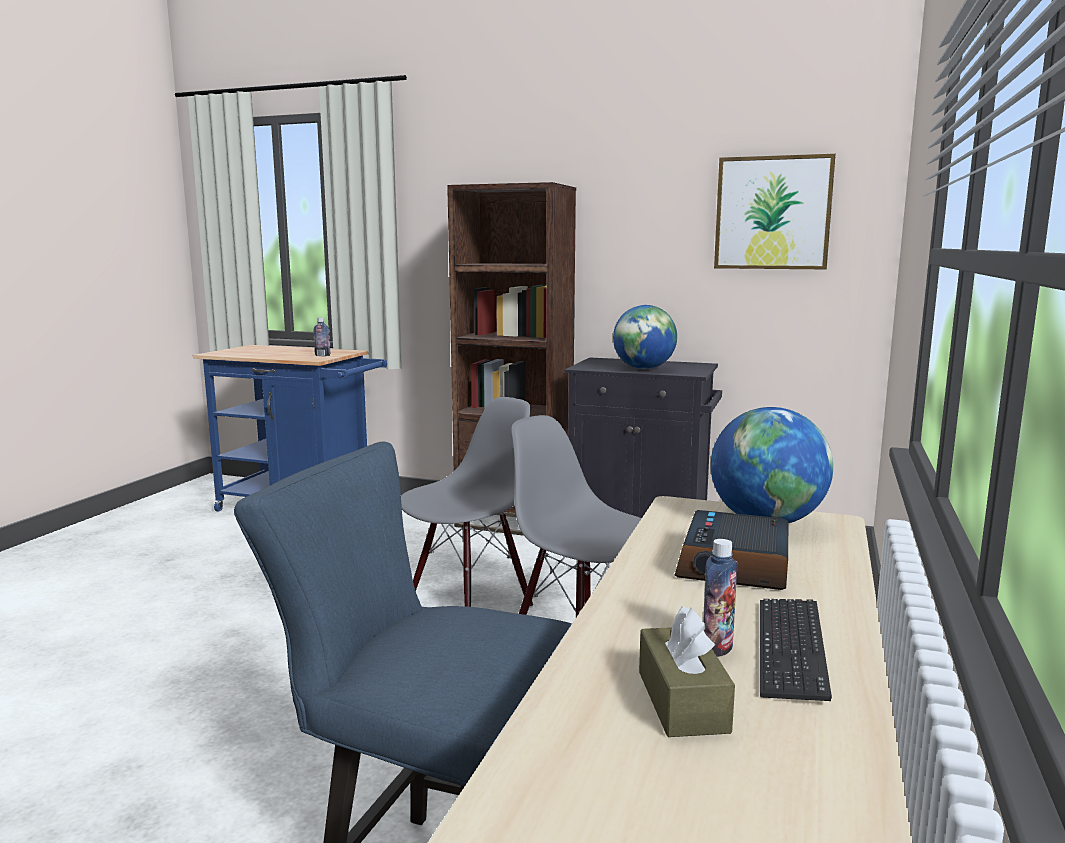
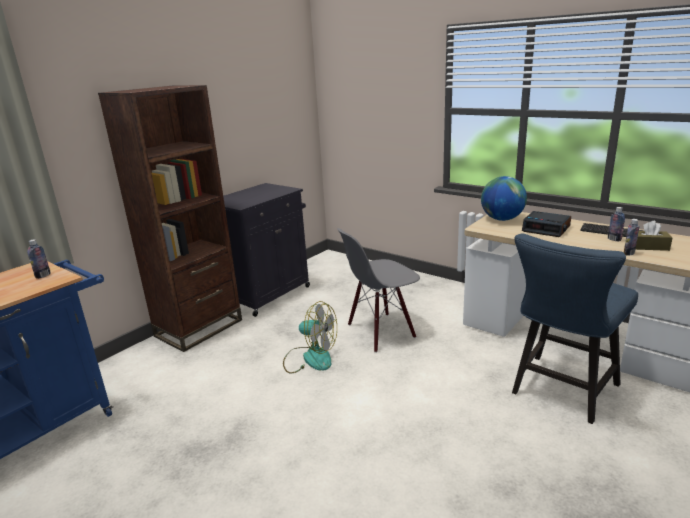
camera: 70 degrees left, 10 degrees up
(469, 601) = (310, 358): grey chair -> fan
(595, 661) = (628, 253): none -> bottle
(644, 369) = (264, 195): globe -> none
(772, 213) = (273, 92): picture -> none

